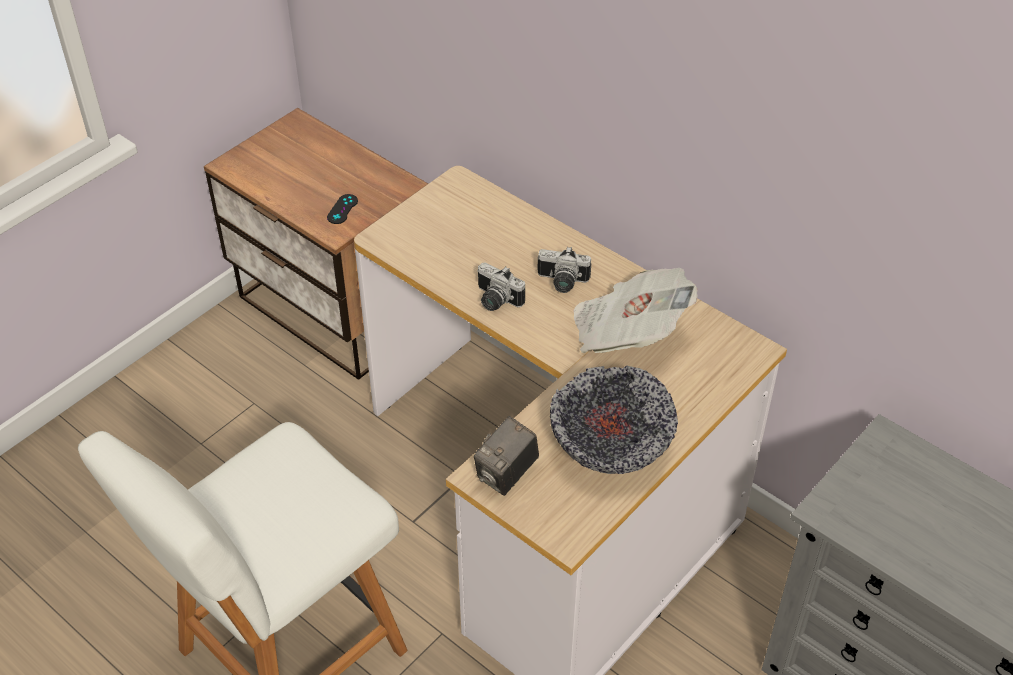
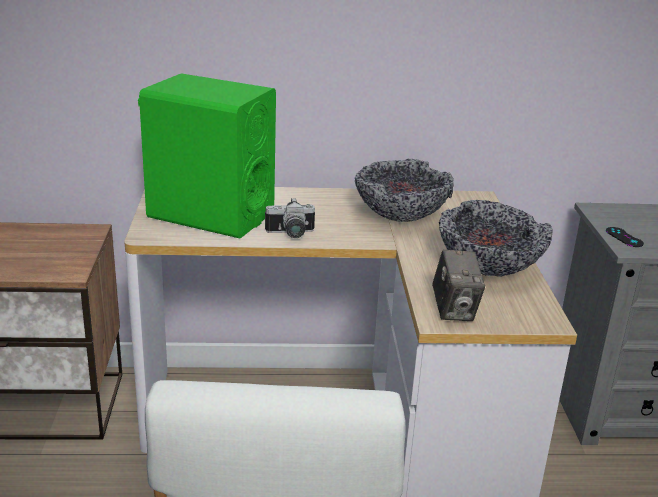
camera: 45 degrees left, 20 degrees down
(342, 209) = (57, 259): black game controller -> black game controller (624, 237)
(459, 237) = (210, 215): none -> green speaker
(561, 283) = (319, 211): camera -> none
(628, 332) = (400, 216): newspaper -> bowl

